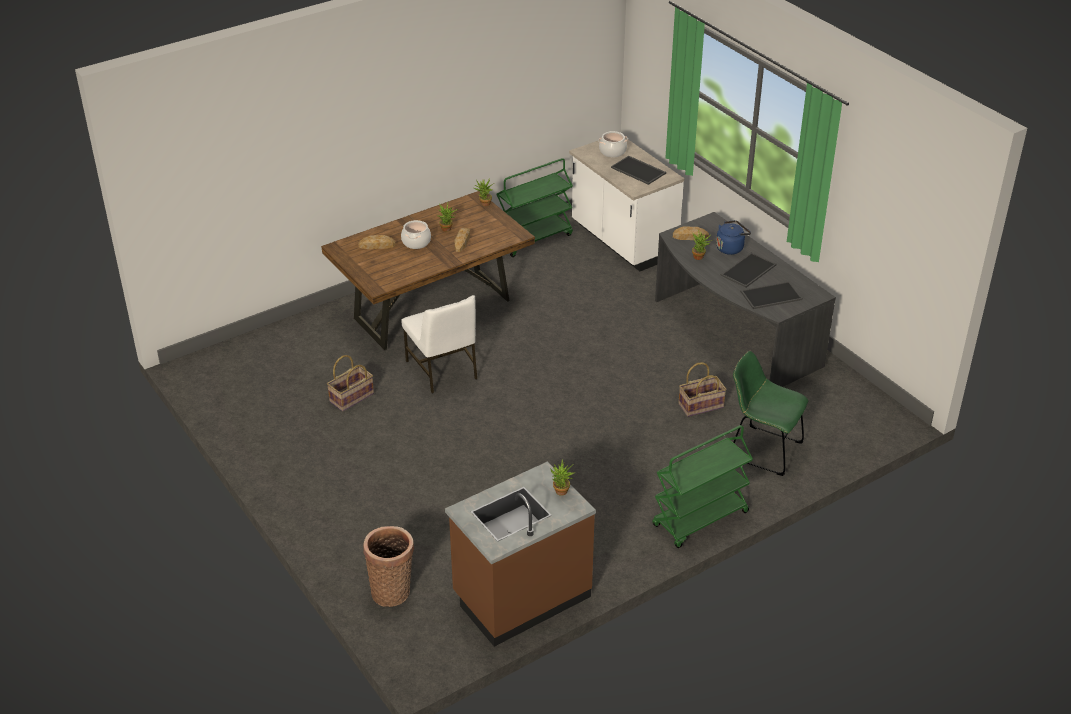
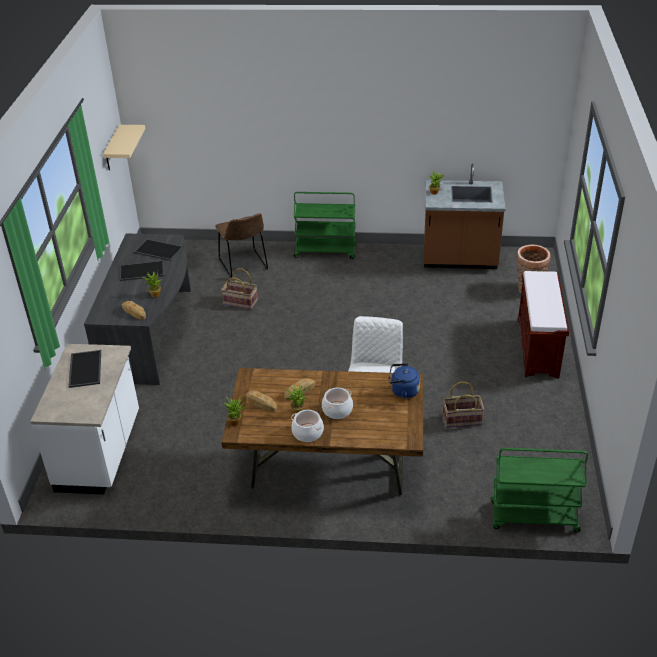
camera: 140 degrees left, 0 degrees up
(326, 510) = (538, 348): none -> brown bench
(377, 245) = (373, 424): bread -> bread (261, 403)
(534, 238) = (161, 499): green cart -> green cart (533, 517)
(612, 152) = (71, 400): cooking pot -> cooking pot (308, 433)
(731, 248) = (124, 291): blue kettle -> blue kettle (403, 391)
(762, 449) = (244, 266): green chair -> brown chair
(918, 255) = (113, 148): none -> beige shelf

